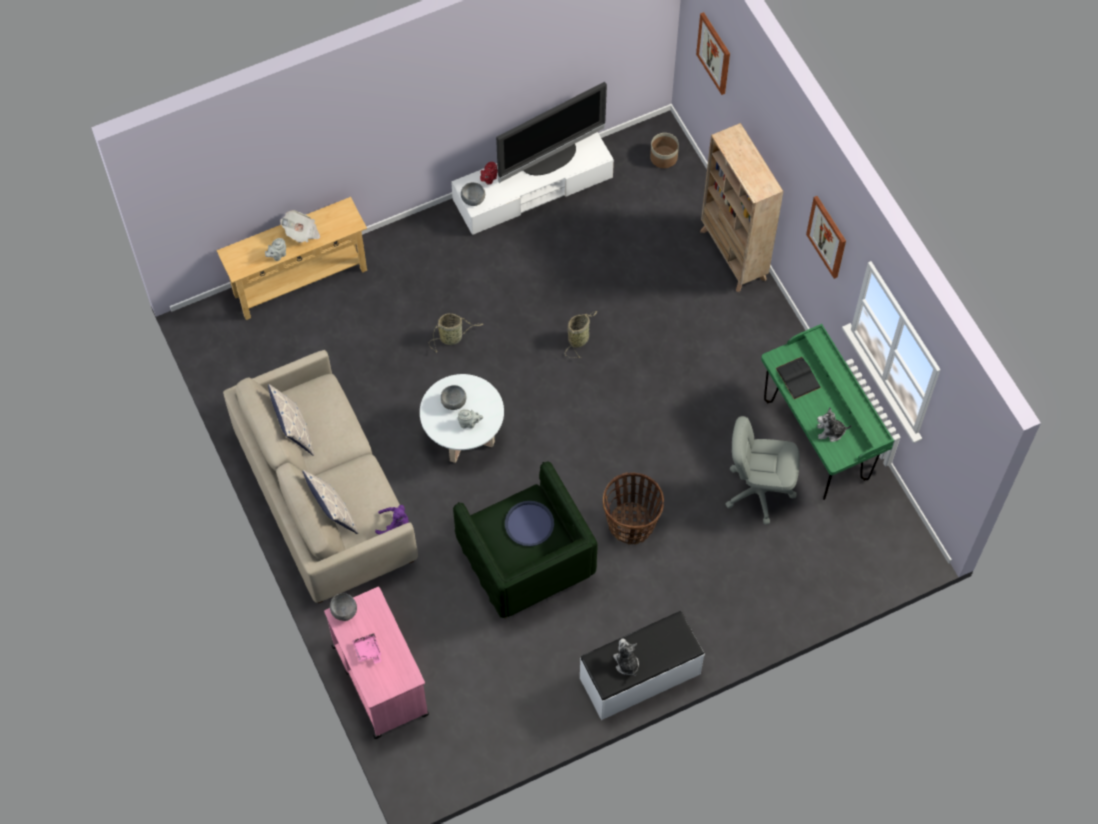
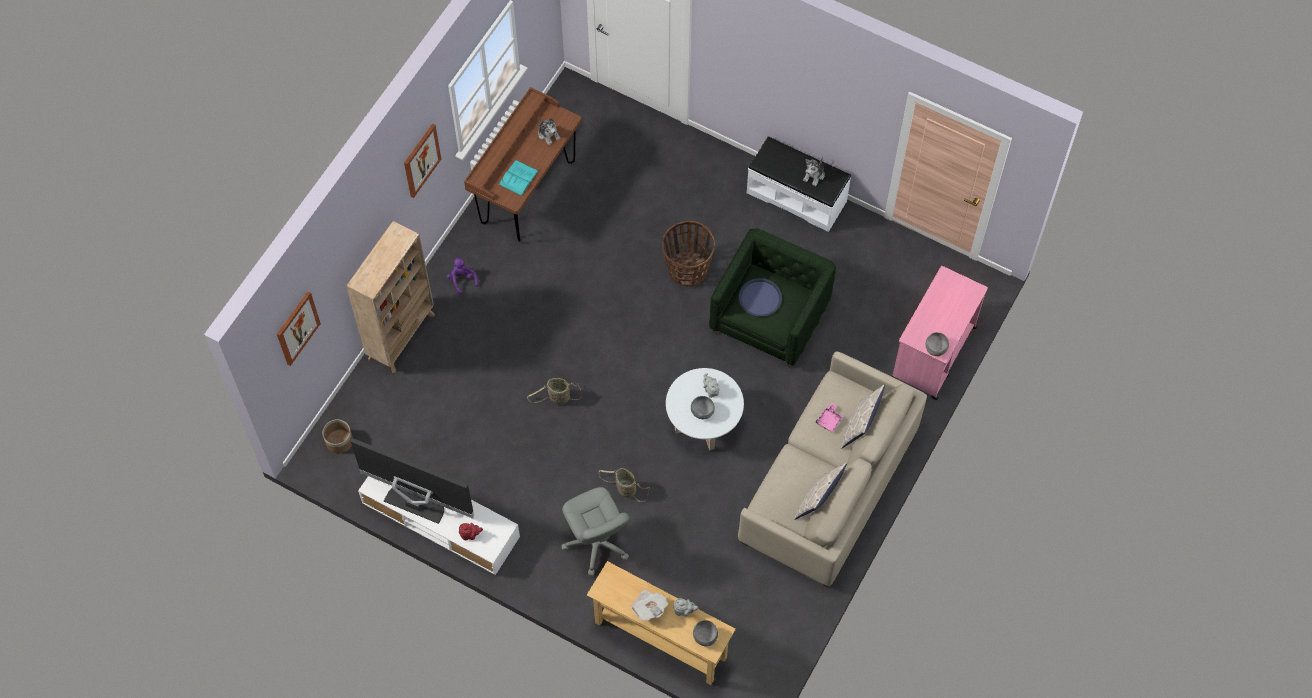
camera: 125 degrees left, 0 degrees up
(367, 651) = (950, 315): pink tray -> pink tray (829, 420)
(394, 524) = (834, 381): purple plush toy -> purple plush toy (462, 280)
(473, 200) = (499, 533): grey bowl -> grey bowl (705, 637)
(758, 491) = (597, 206): grey office chair -> grey office chair (596, 543)
(798, 378) = (518, 178): black book -> turquoise book
(816, 440) = (527, 193): green desk -> brown desk

